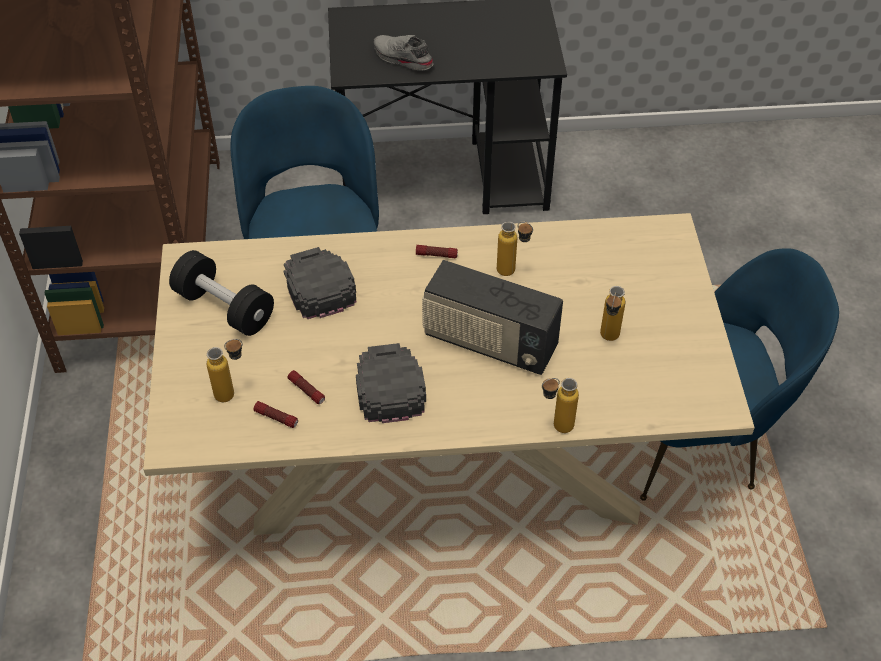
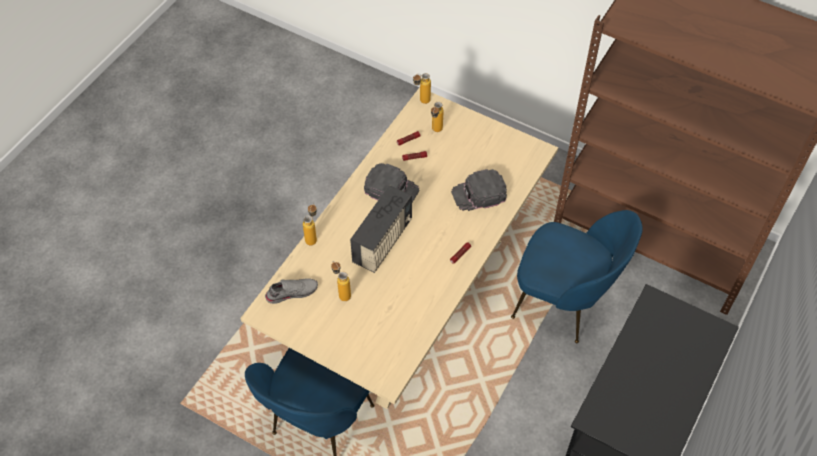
camera: 125 degrees right, 5 degrees up
(224, 308) = (492, 151): black dumbbell -> none
(317, 285) = (479, 194): black cap -> black cap turned 150 degrees clockwise
(402, 59) = (650, 337): grey shoe -> grey shoe (291, 292)
(489, 343) = (383, 242): radio -> radio turned 150 degrees clockwise
(513, 272) = (420, 281): bottle -> bottle (421, 102)

